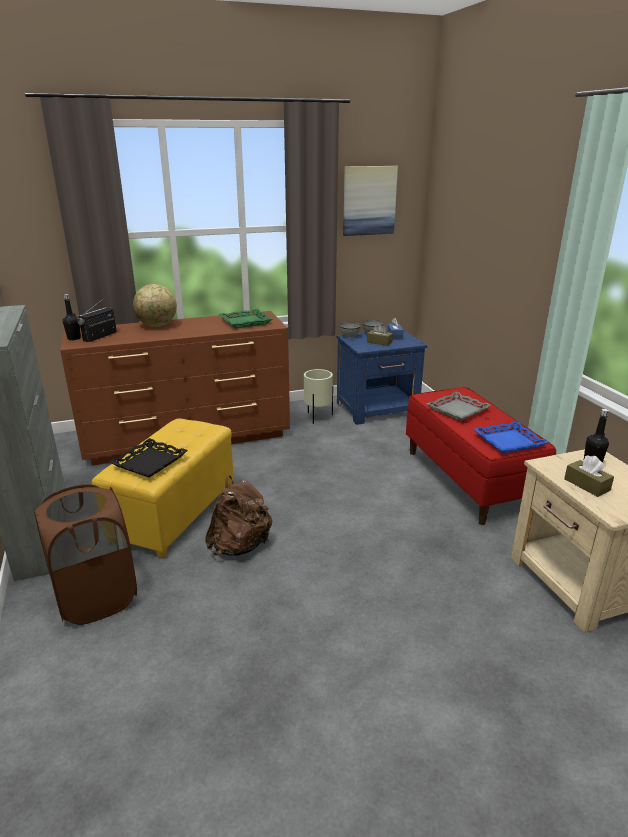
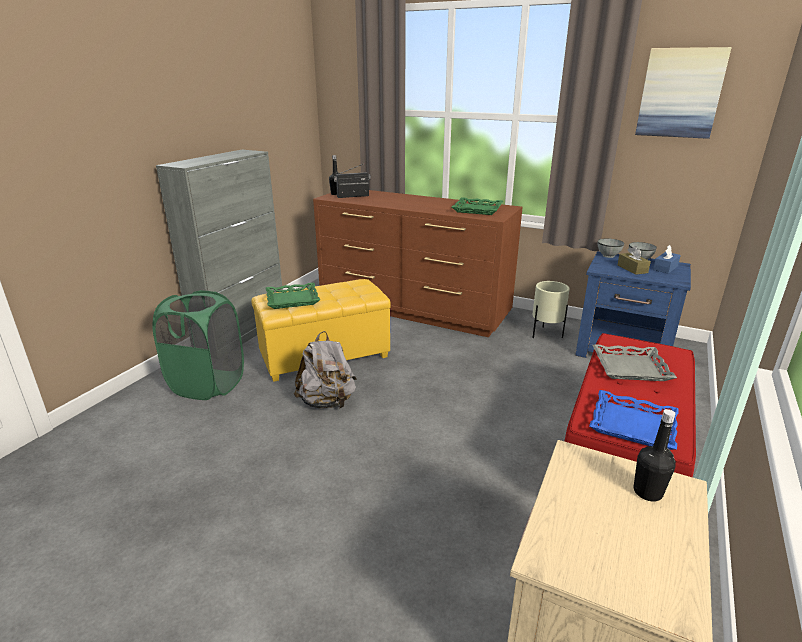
camera: 45 degrees right, 0 degrees up
(96, 597) = (208, 384): brown laundry basket -> green laundry basket
(149, 462) = (292, 299): black tray -> green tray
(157, 326) = (405, 198): globe -> none
(240, 546) = (327, 402): brown backpack -> grey backpack
(586, 485) = (582, 507): brown tissue box -> none

